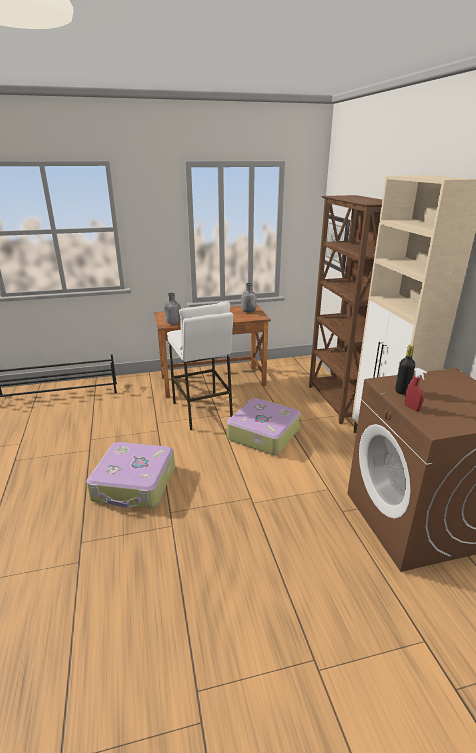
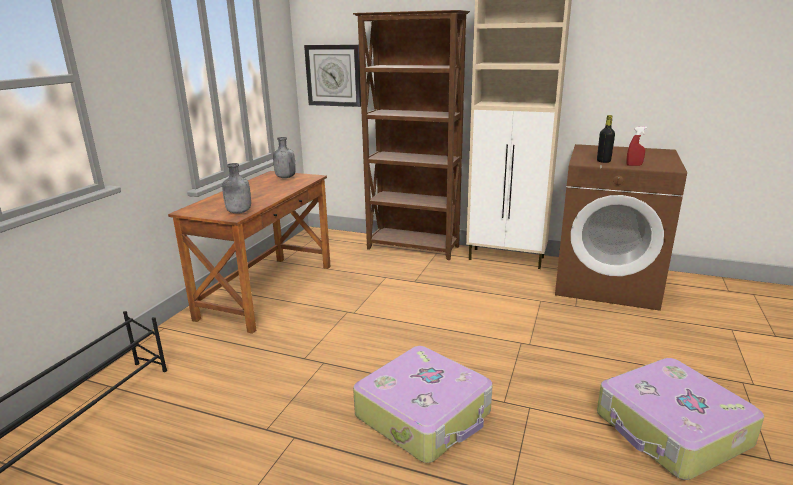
camera: 55 degrees left, 5 degrees down
(202, 411) = (325, 319): white stool -> none
(262, 434) = (419, 300): suitcase -> suitcase (671, 430)

